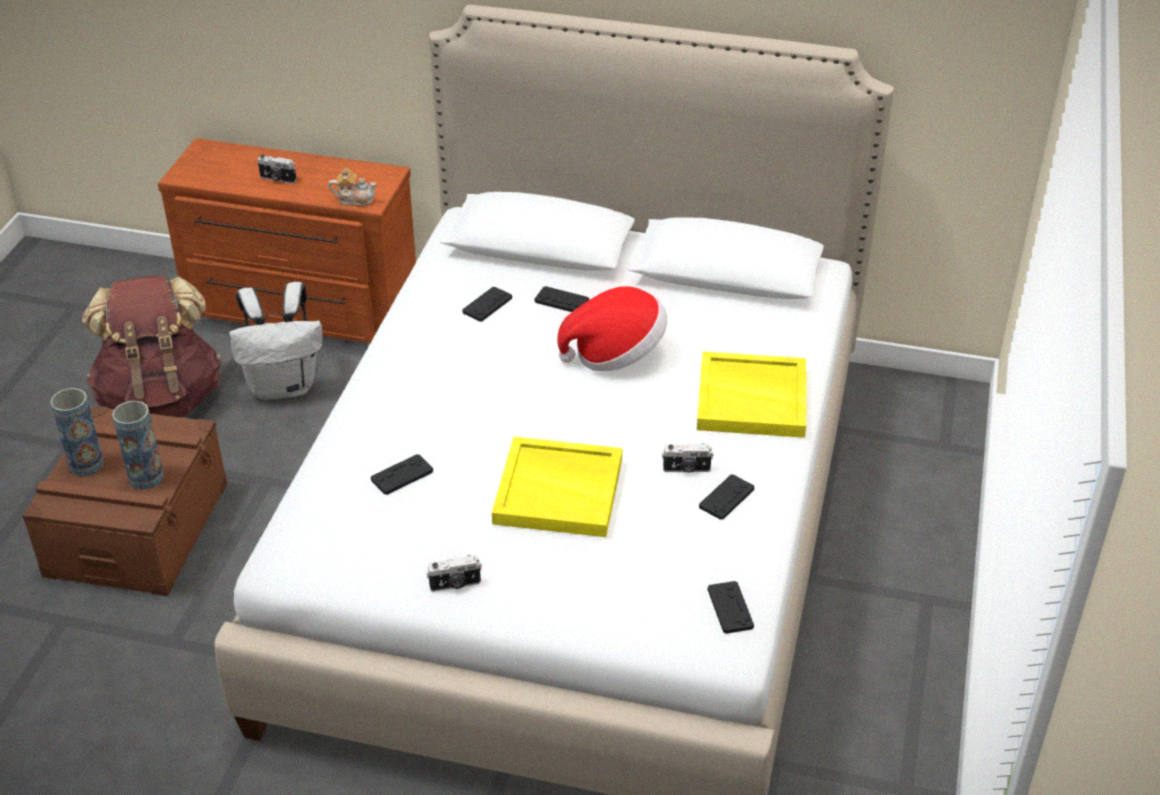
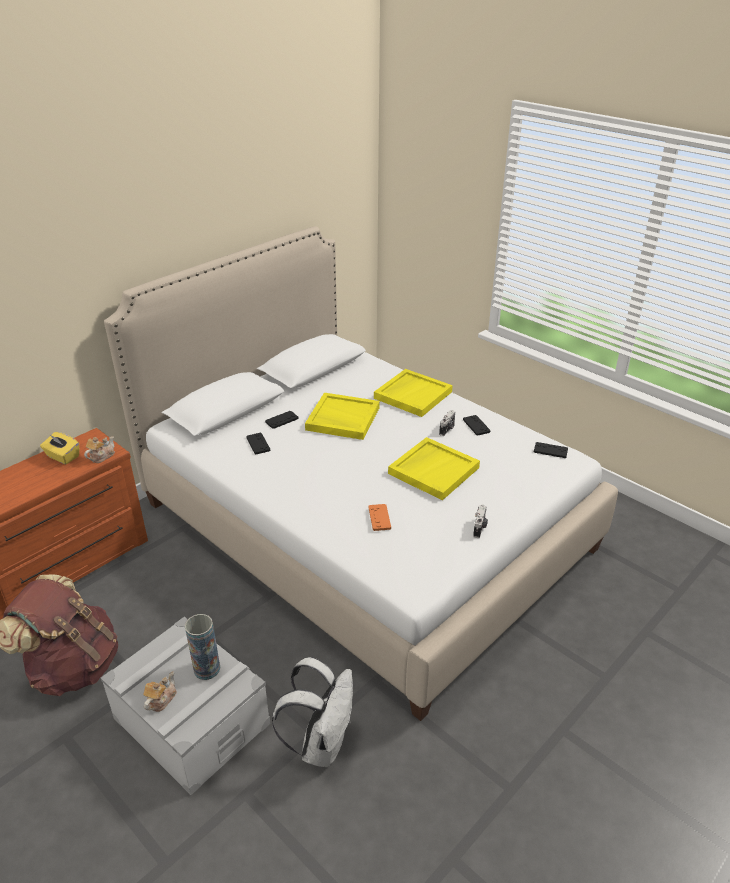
camera: 60 degrees left, 5 degrees down
(86, 464) = (161, 699): vase -> teapot
(137, 528) = (191, 721): brown storage box -> grey storage box
(277, 179) = (36, 479): camera -> none
(284, 386) = (128, 599): white backpack -> white backpack (321, 743)
(332, 174) = (62, 457): none -> yellow tissue box
(402, 475) = (379, 518): black game controller -> orange game controller
(615, 353) = (342, 419): hat -> yellow tray

